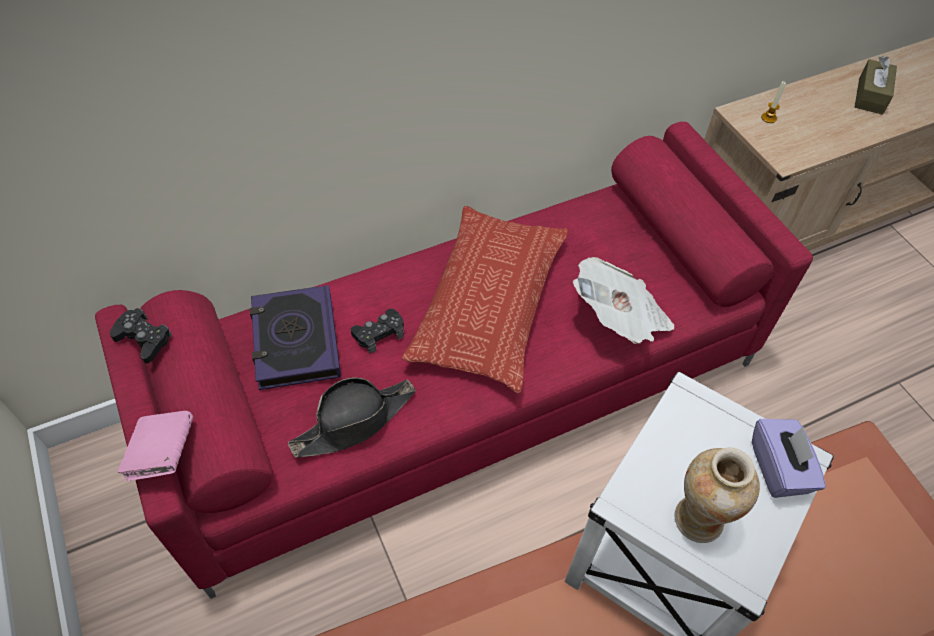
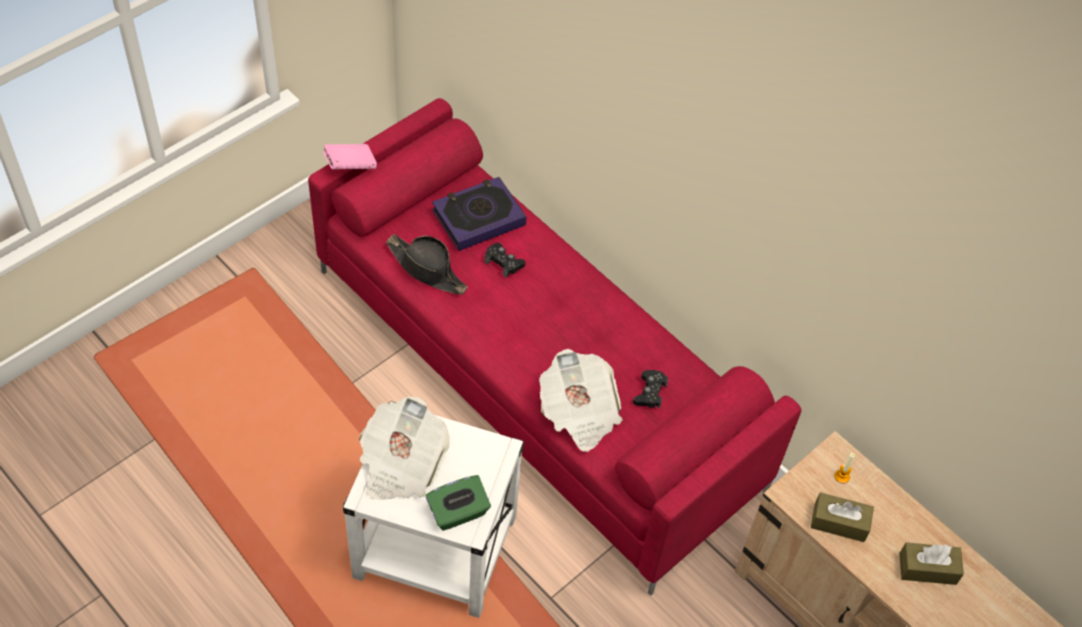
camera: 70 degrees right, 0 degrees up
(143, 339) = (425, 127): black game controller -> black game controller (650, 392)
(489, 302) = (561, 324): pillow -> none
(698, 520) = (401, 464): vase -> newspaper
(779, 468) = (458, 513): purple tissue box -> green tissue box
(820, 135) = (839, 522): none -> brown tissue box

